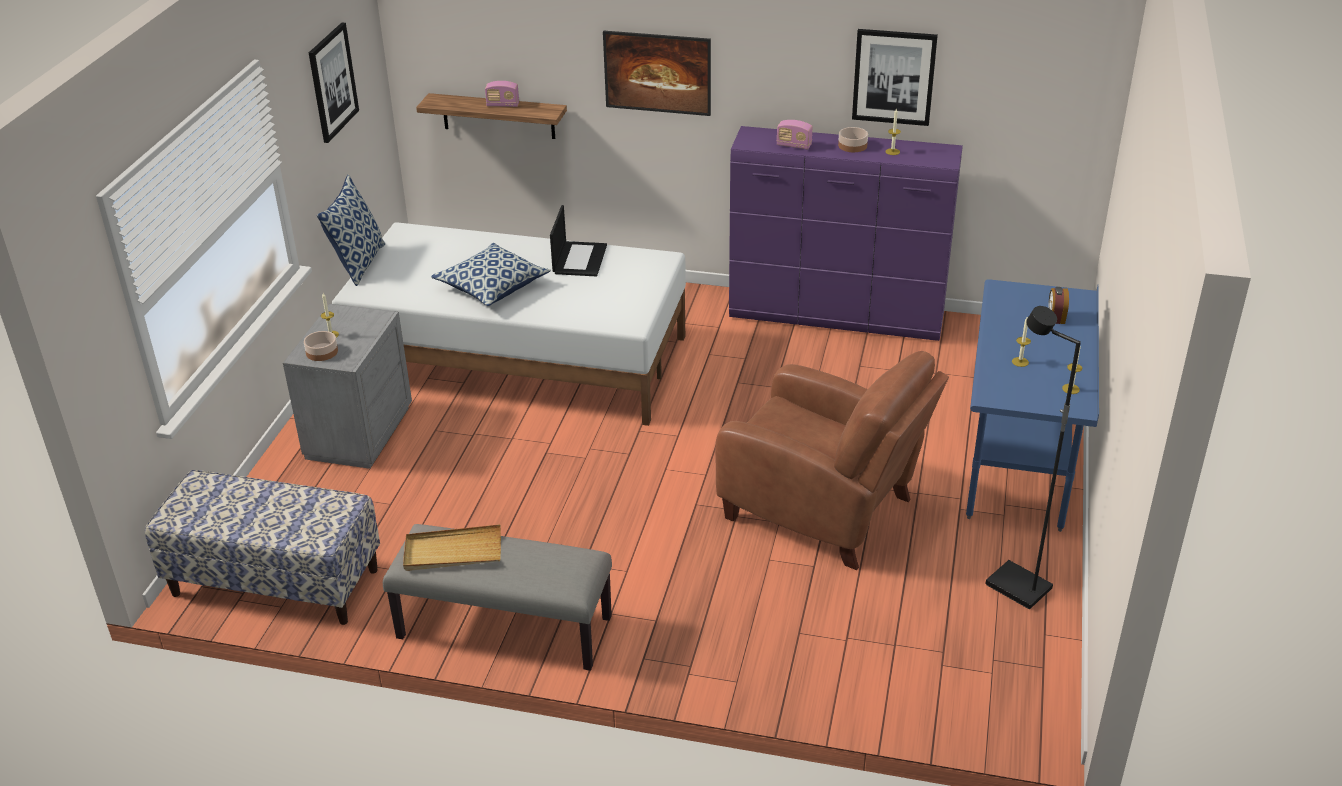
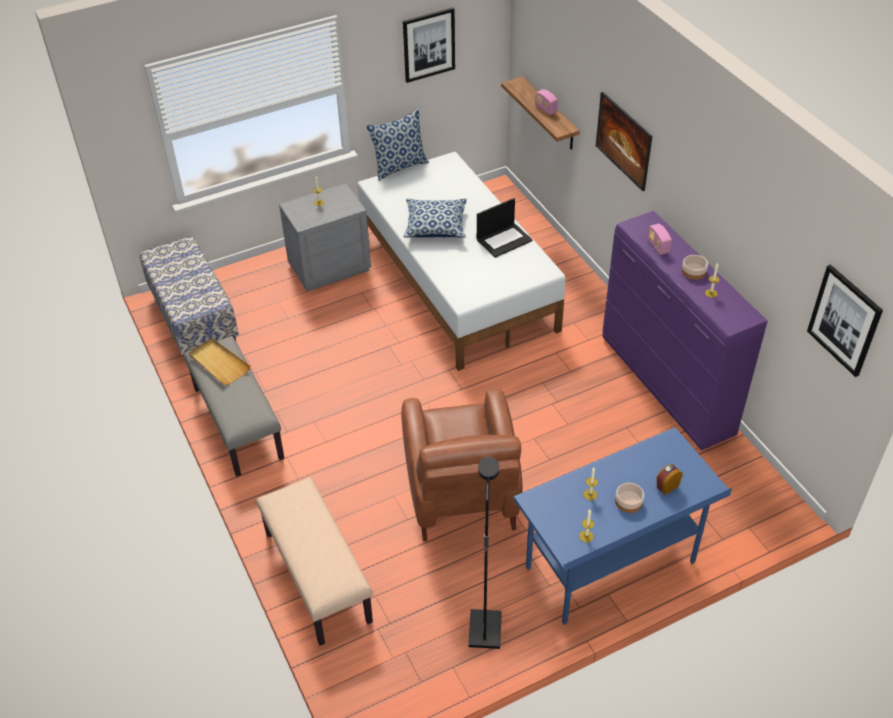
camera: 50 degrees right, 10 degrees up
(321, 352) = (301, 209): bowl -> bowl (628, 501)
(819, 677) = (316, 577): none -> beige bench
(894, 77) = (743, 238): picture -> picture (844, 320)

